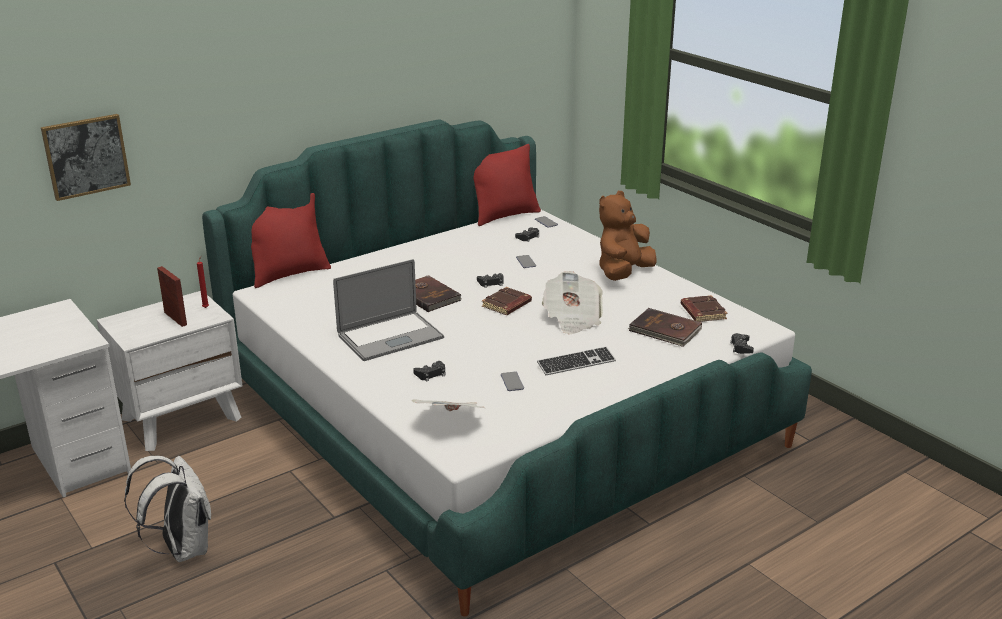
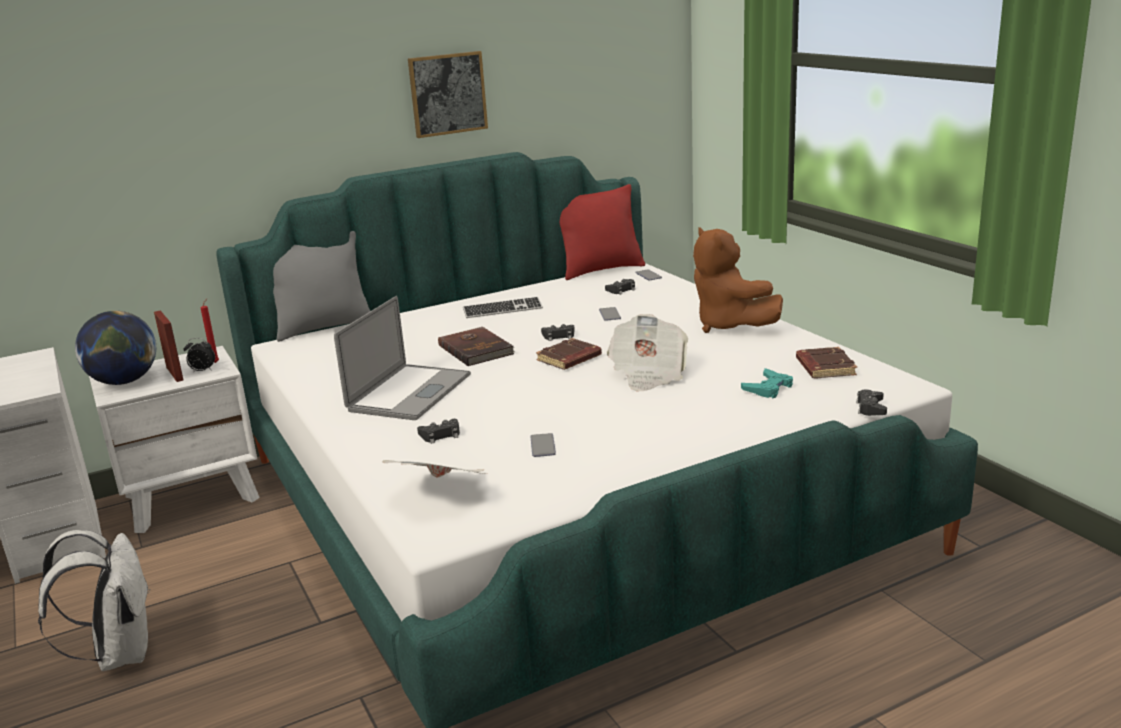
camera: 10 degrees right, 5 degrees down
(86, 156) = (66, 175): picture -> picture (447, 94)
(134, 327) = (124, 381): none -> globe
(199, 316) = (202, 371): none -> alarm clock
(289, 274) = (324, 328): red pillow -> grey pillow
(390, 337) = (409, 392): laptop -> laptop turned 45 degrees counterclockwise
(576, 363) = (637, 424): keyboard -> keyboard (503, 310)
(623, 273) = (729, 325): brown plush toy -> brown plush toy turned 75 degrees counterclockwise
(665, 331) = (768, 388): brown book -> turquoise game controller

